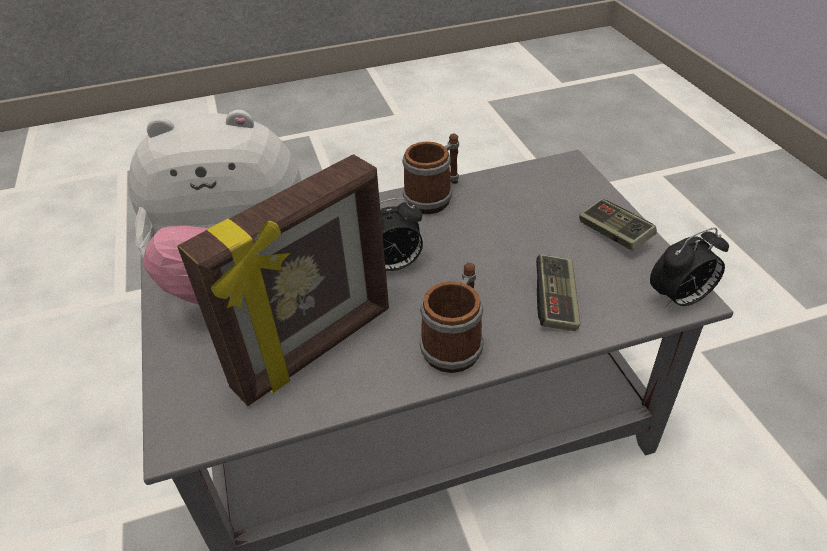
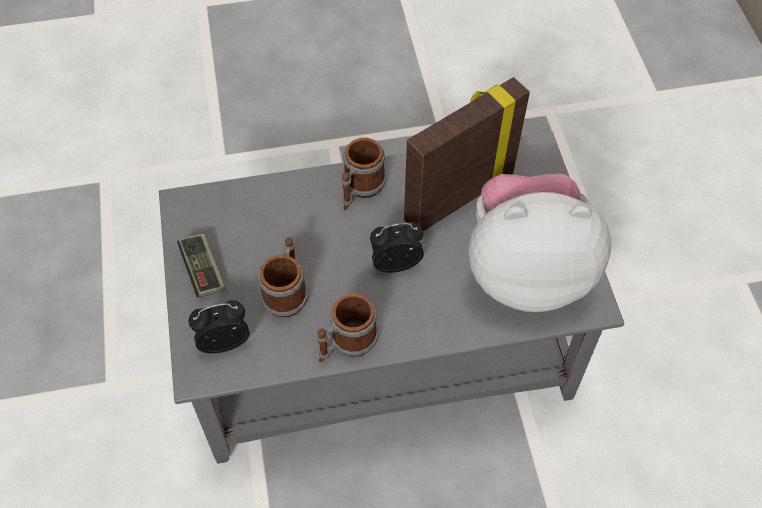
camera: 175 degrees left, 15 degrees up
(510, 228) = (287, 291): none -> mug
(555, 302) = (279, 212): game controller -> none
(679, 299) = (190, 202): alarm clock -> alarm clock (224, 341)

